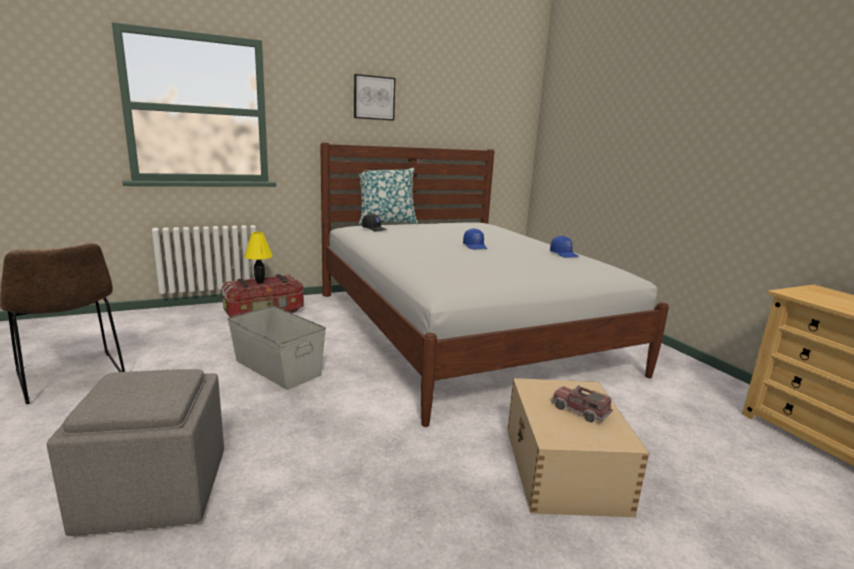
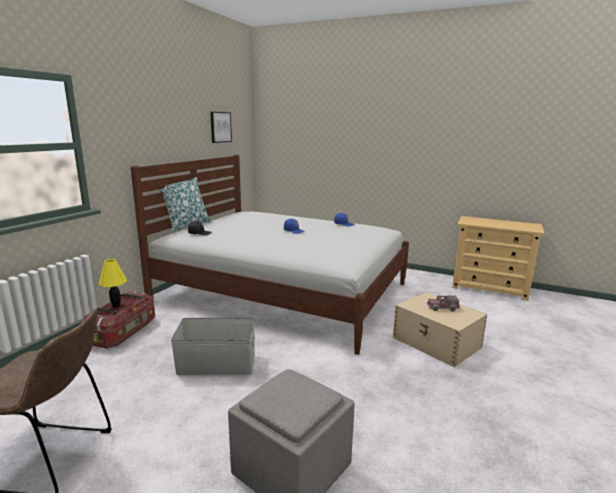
camera: 40 degrees left, 0 degrees up
(374, 98) = (160, 122): picture -> picture (220, 127)

